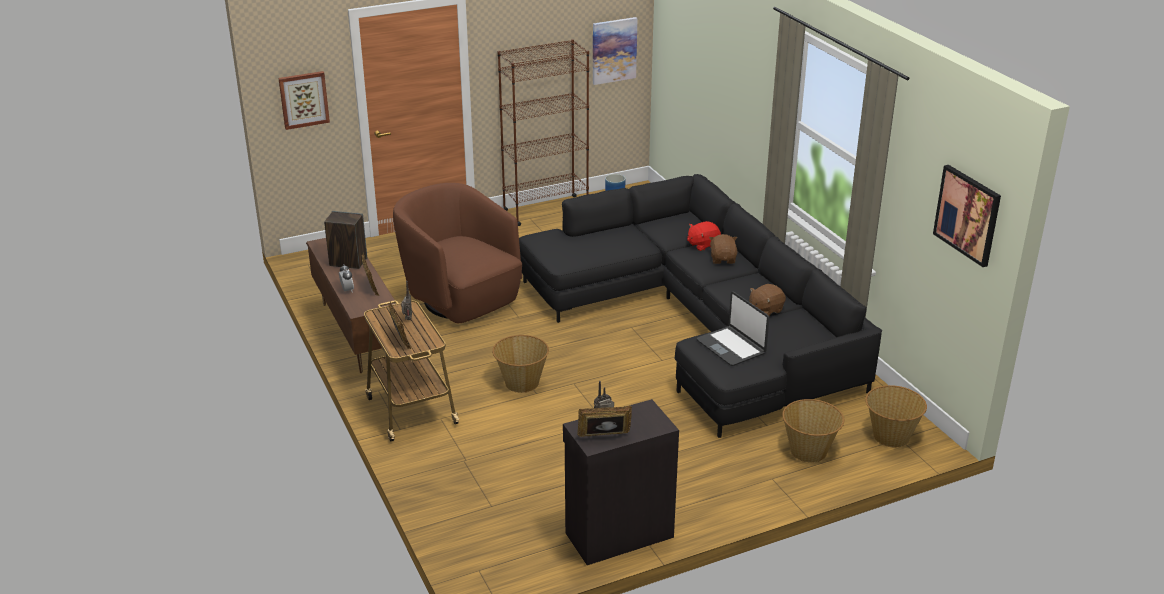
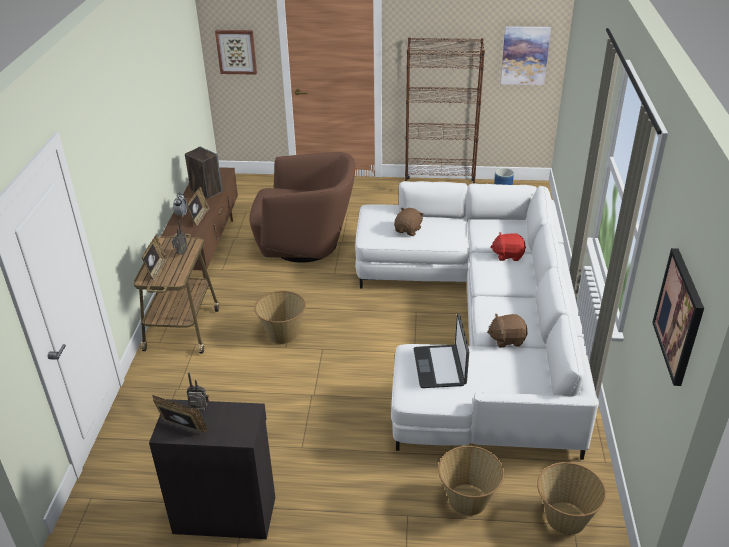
camera: 30 degrees right, 5 degrees up
(461, 299) = (306, 244): brown armchair -> brown armchair turned 105 degrees clockwise
(700, 324) = (478, 328): black sofa -> white sofa
(723, 259) = (512, 275): brown plush toy -> brown plush toy (408, 230)

